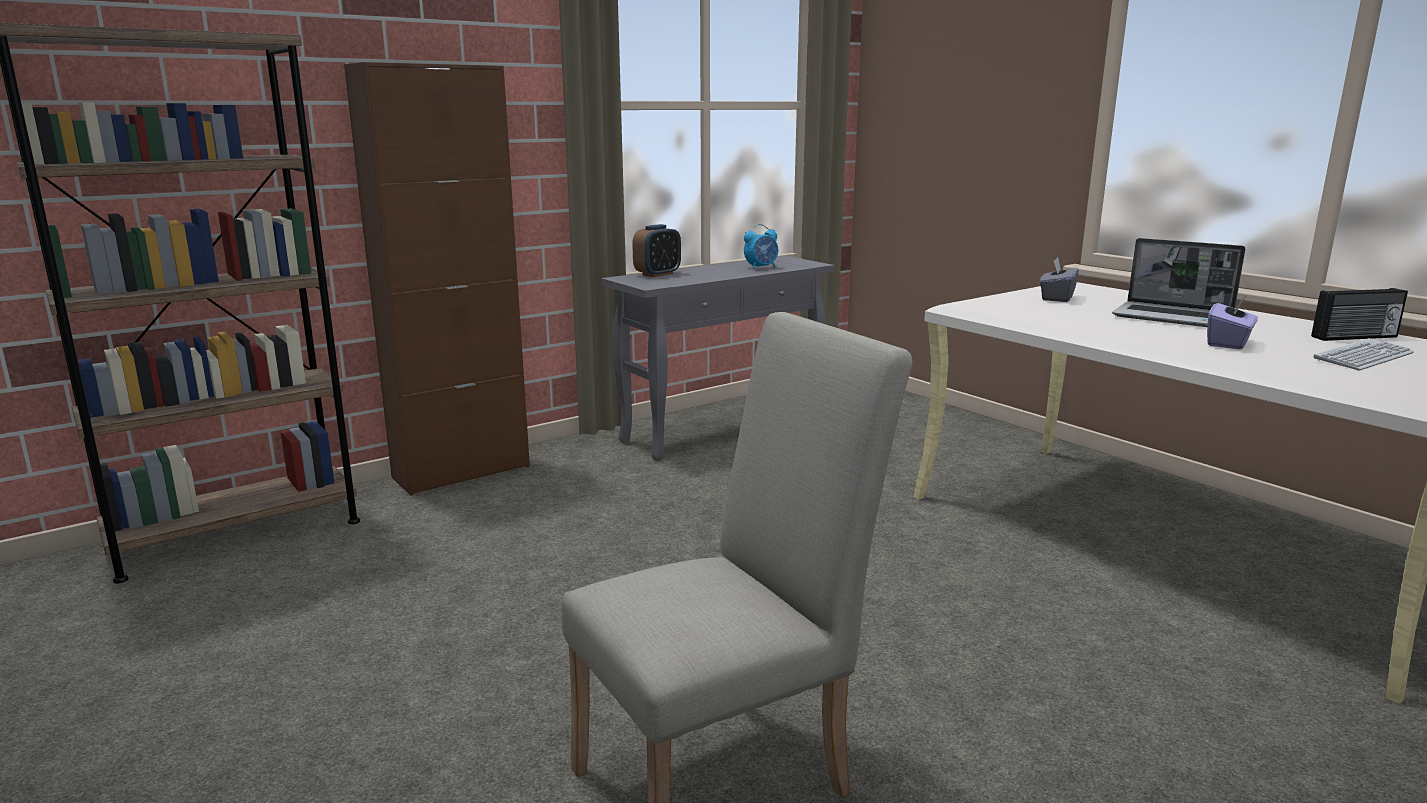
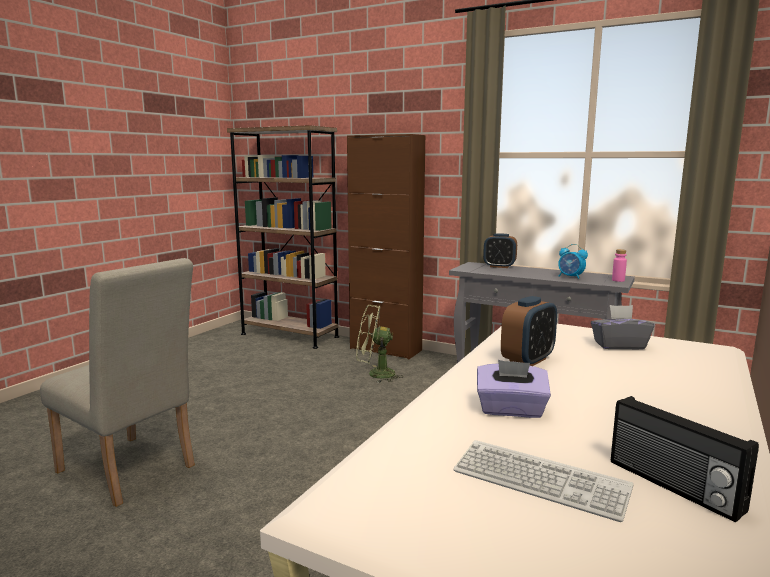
camera: 65 degrees right, 5 degrees down
(556, 500) = (375, 374): none -> green fan
(799, 261) = (618, 280): none -> pink bottle
(1095, 322) = (528, 360): none -> alarm clock
(1174, 317) = (610, 388): laptop -> none

